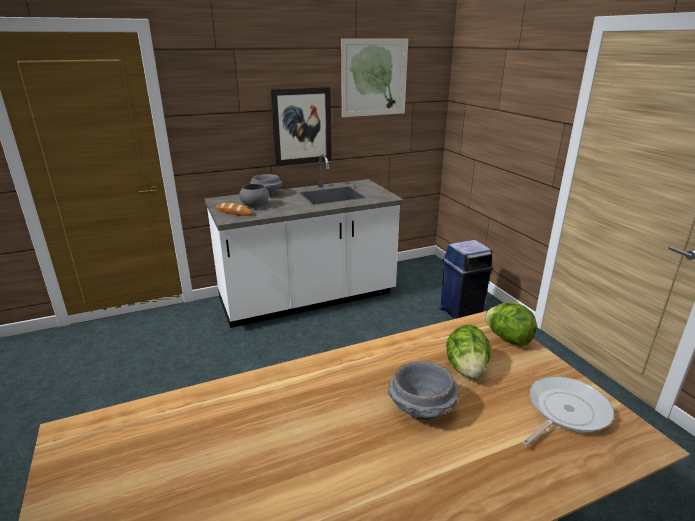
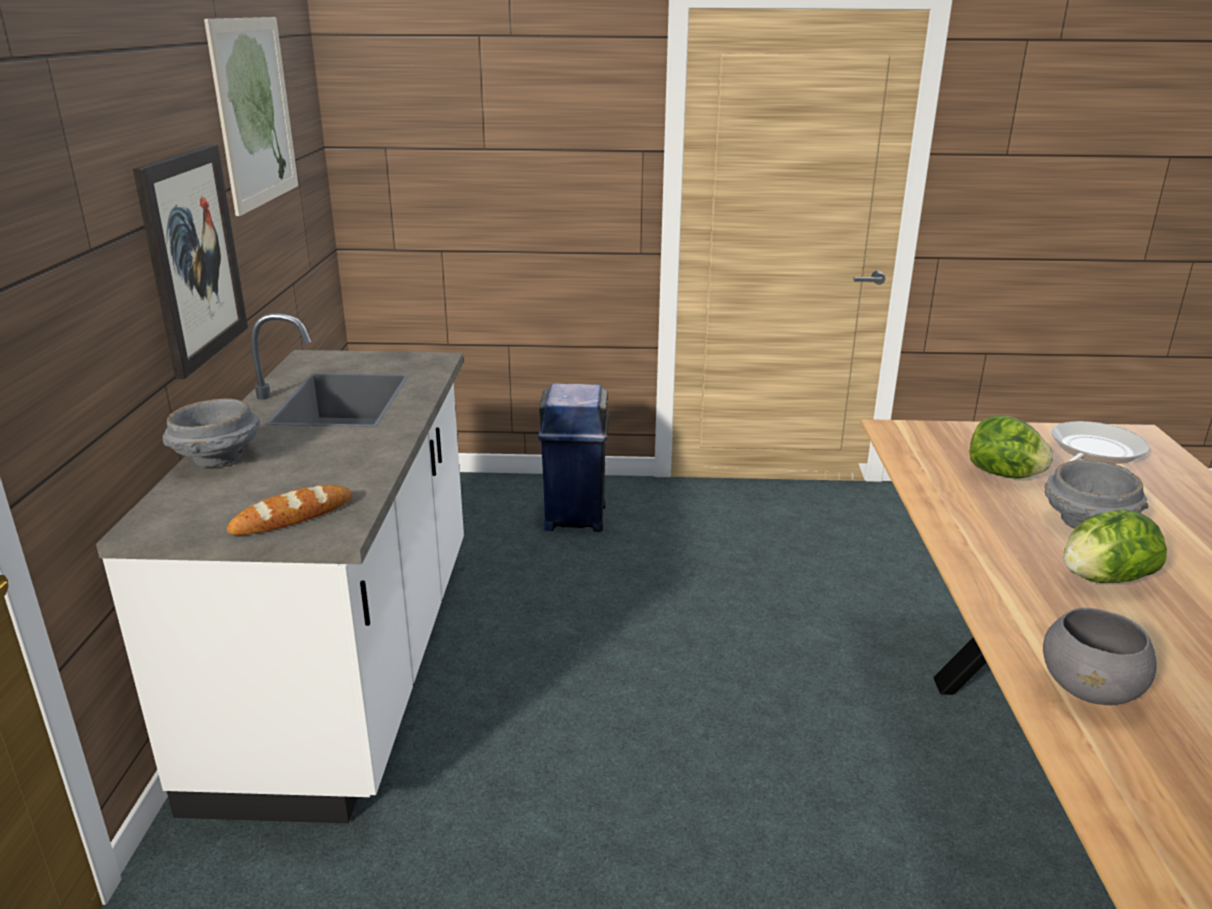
camera: 65 degrees left, 0 degrees up
(255, 206) = (286, 485): grey bowl -> grey bowl (1090, 689)
(507, 339) = (940, 433): lettuce -> lettuce (1104, 579)
(565, 411) = (1093, 451): frying pan -> frying pan turned 60 degrees clockwise

